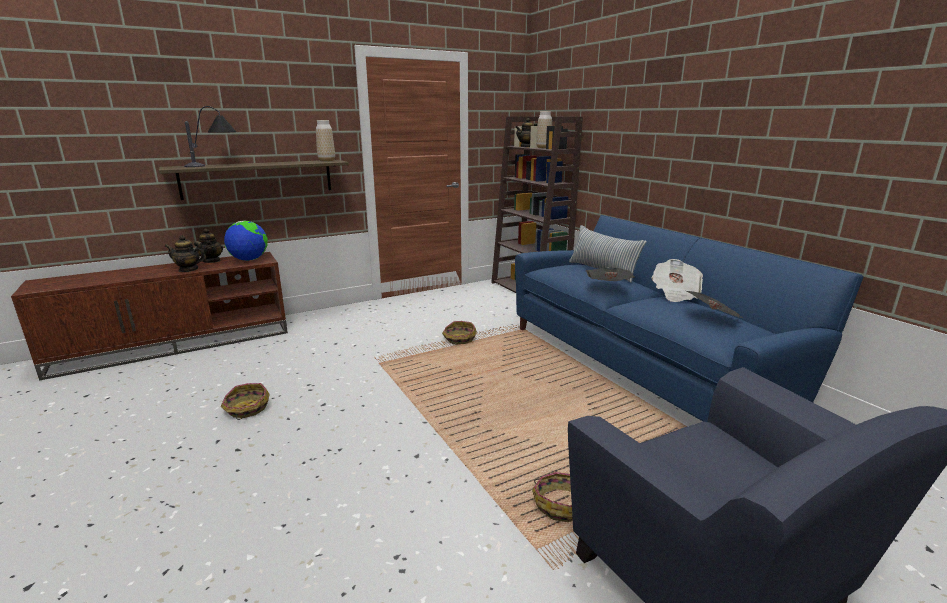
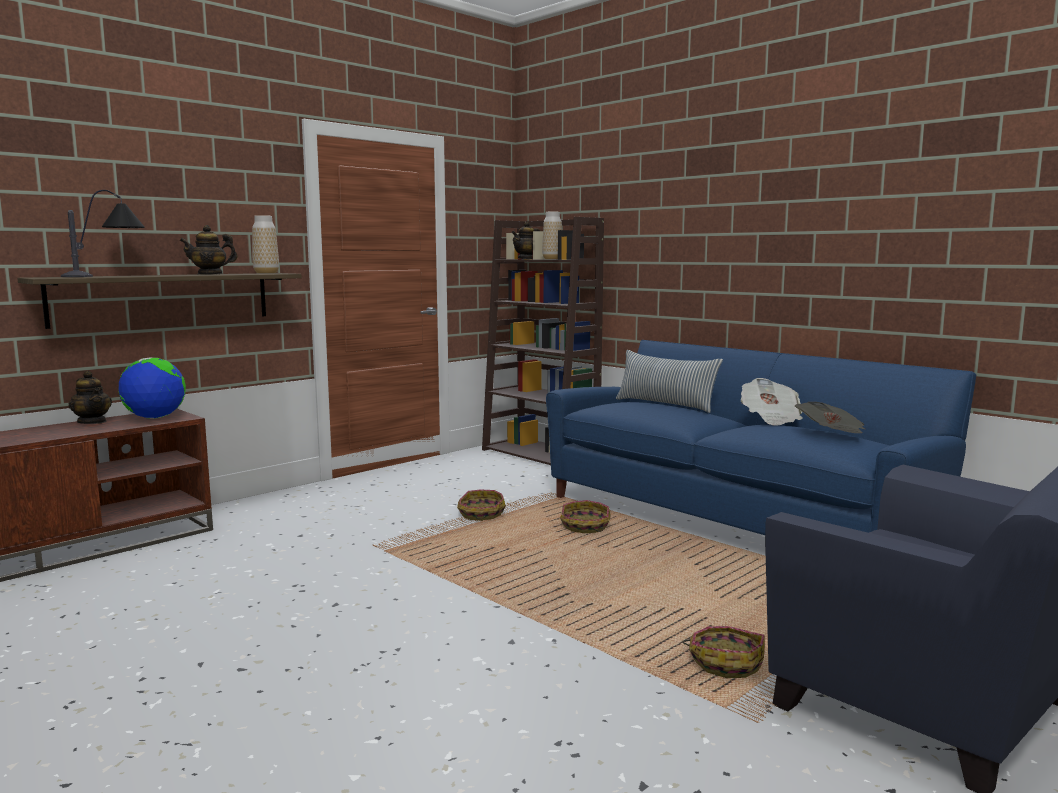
camera: 15 degrees left, 10 degrees down
(188, 269) = (66, 433): teapot -> teapot (210, 274)
(246, 409) = (218, 622): basket -> basket (585, 527)
(608, 287) = (689, 418): newspaper -> none

